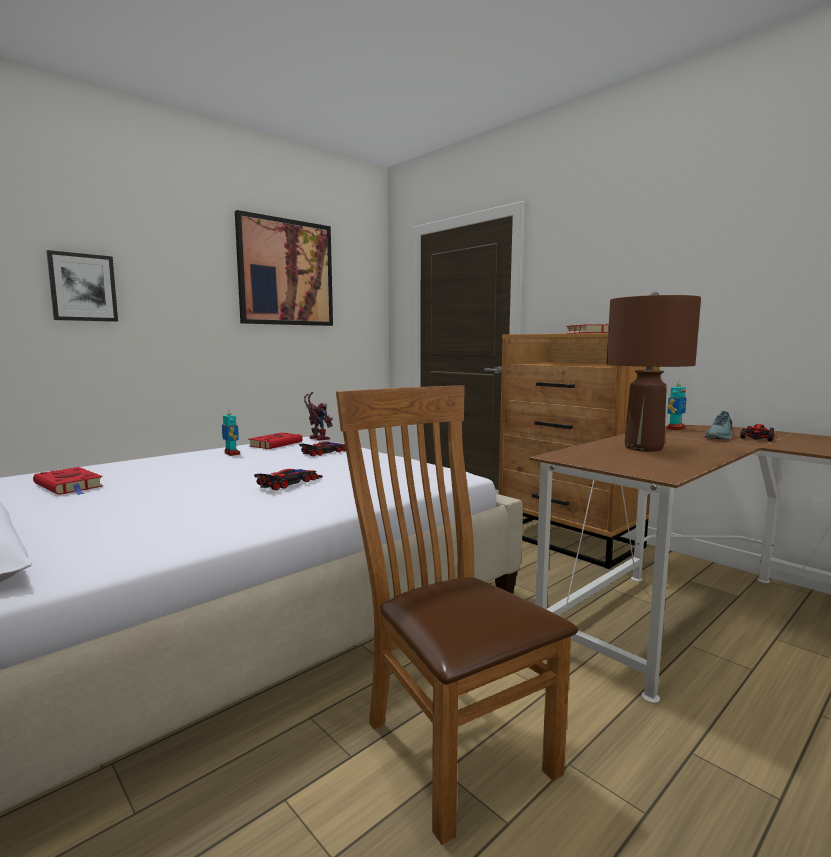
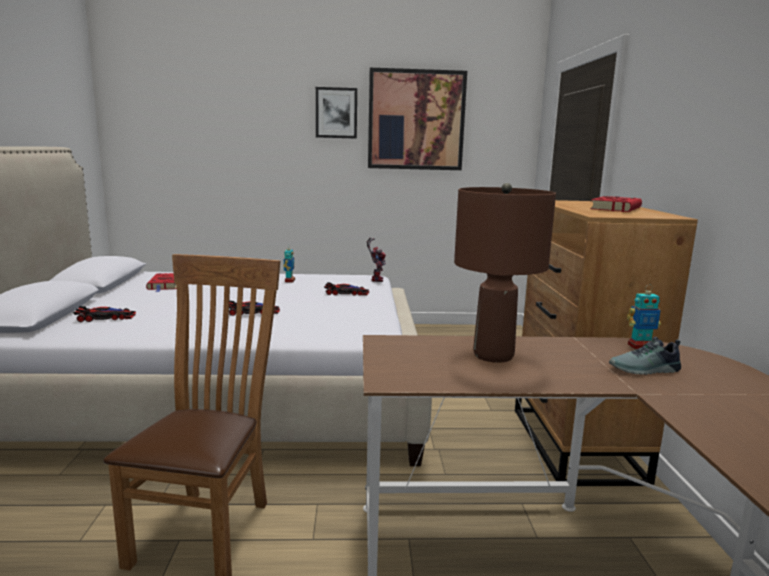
camera: 40 degrees right, 5 degrees up
(83, 287) = (248, 141): picture -> picture (336, 113)
(277, 444) = (337, 278): red book -> none
(758, 436) = (706, 383): toy car -> toy car (106, 318)

